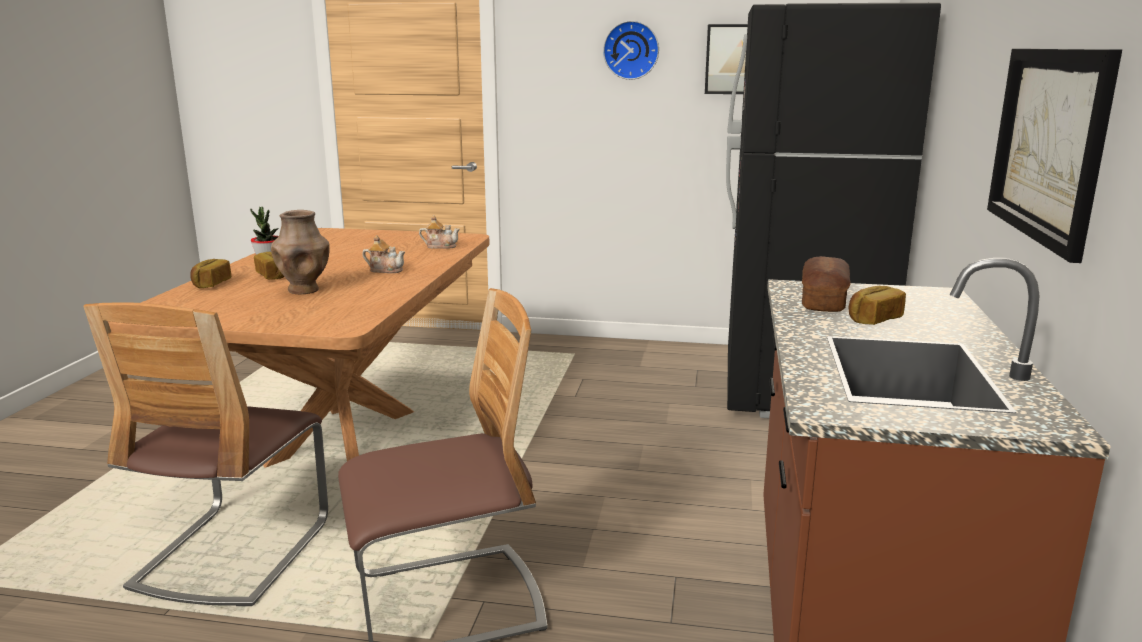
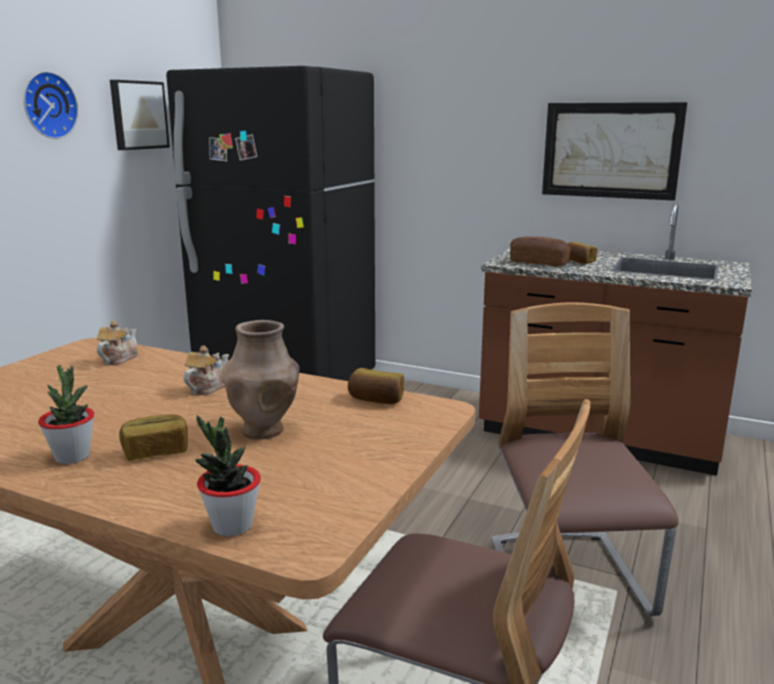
camera: 75 degrees left, 0 degrees up
(169, 300) = (232, 526): none -> potted plant
(211, 284) = (155, 497): bread -> bread (376, 400)

